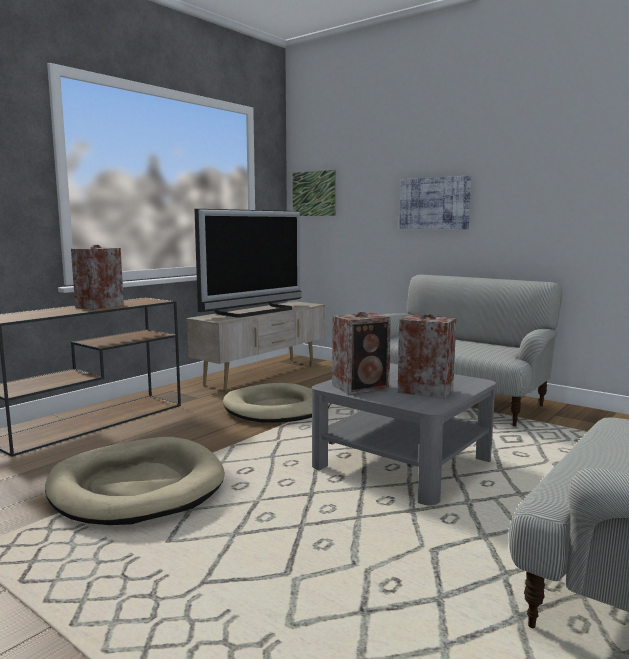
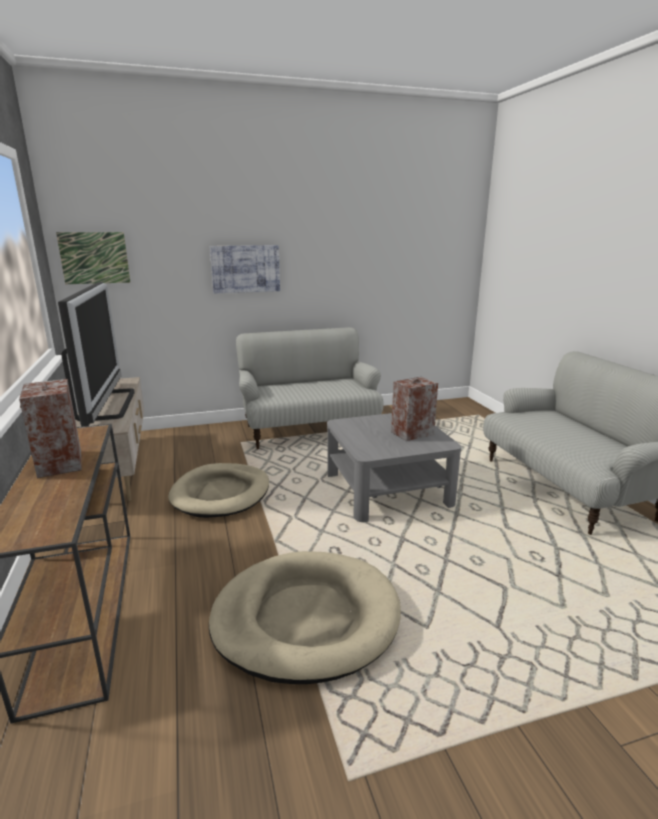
camera: 55 degrees left, 10 degrees up
(362, 387) = (381, 446): speaker -> none

